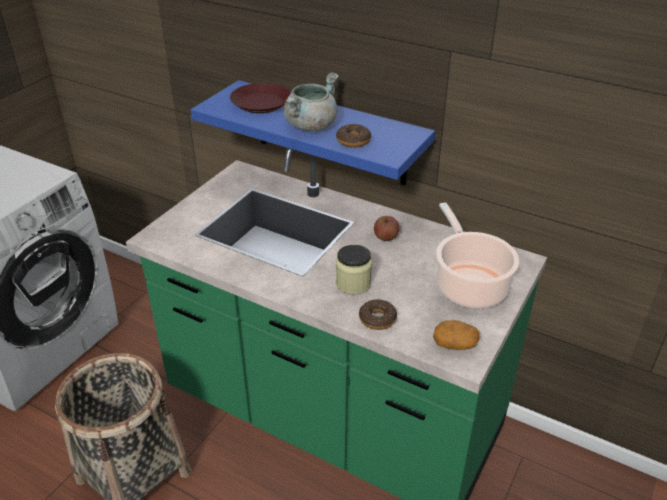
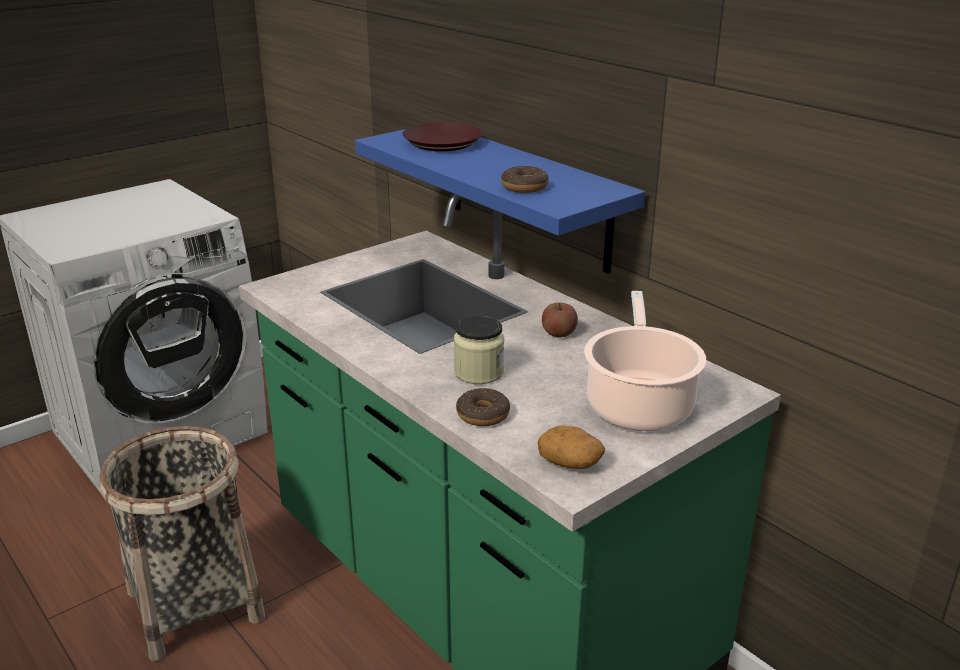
camera: 20 degrees right, 10 degrees down
(310, 125) = (484, 167): grey cooking pot -> none

